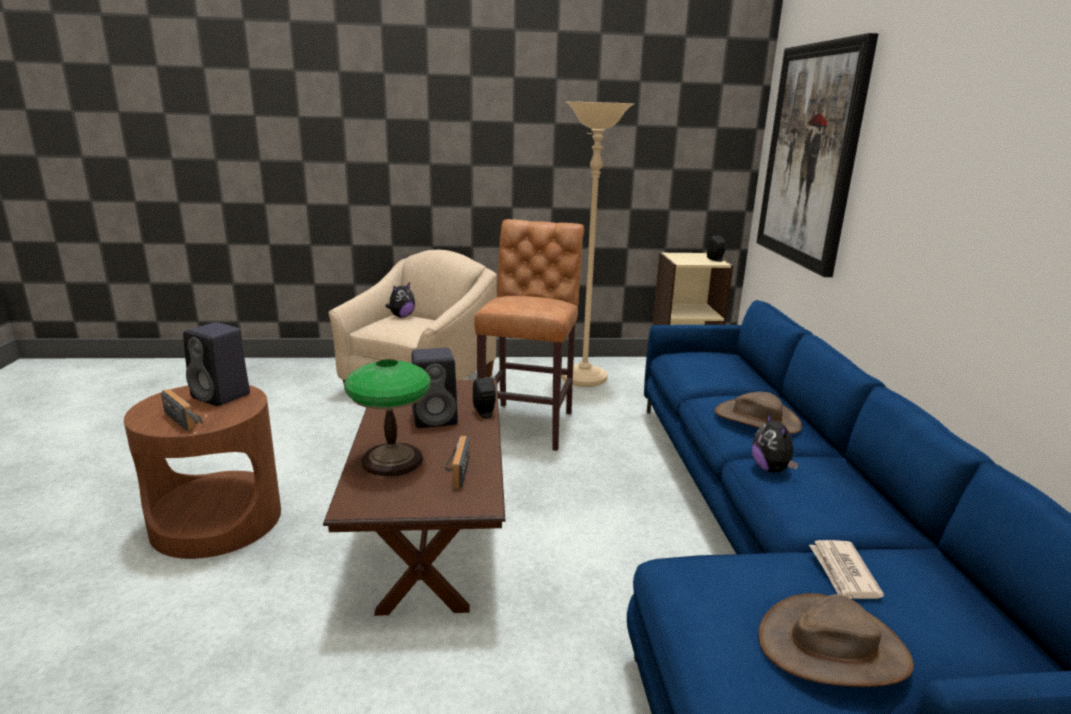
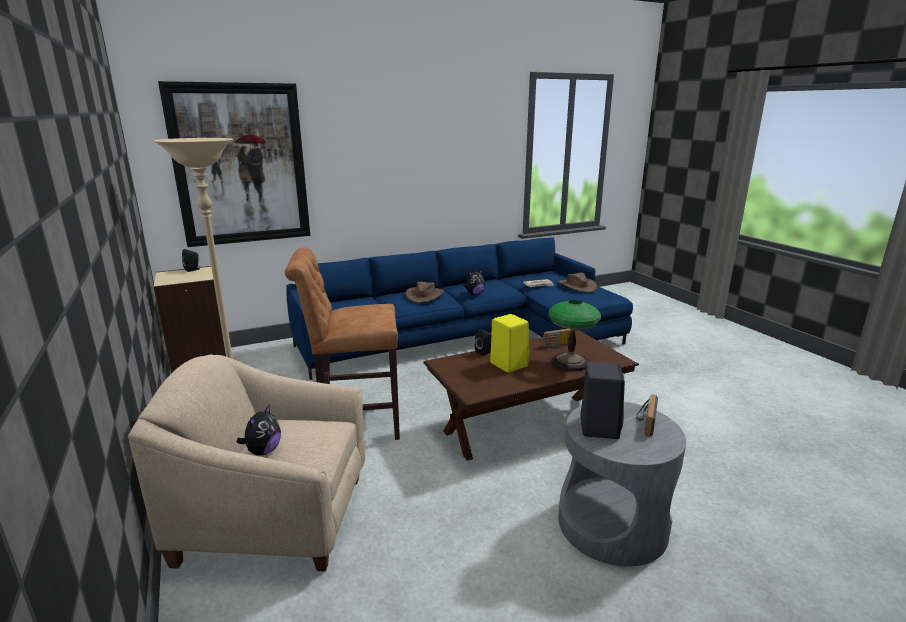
camera: 110 degrees left, 0 degrees up
(217, 520) = (611, 524): brown side table -> grey side table
(401, 316) = (263, 451): plush toy -> plush toy turned 90 degrees clockwise
(436, 418) = (507, 364): black speaker -> yellow speaker

